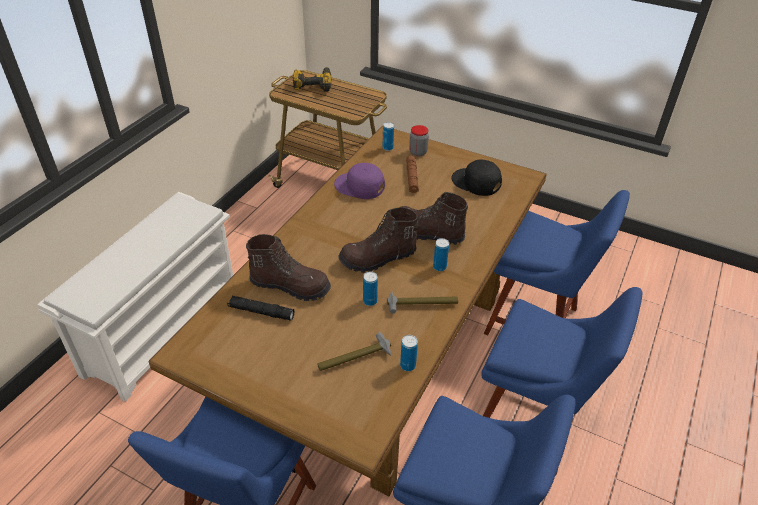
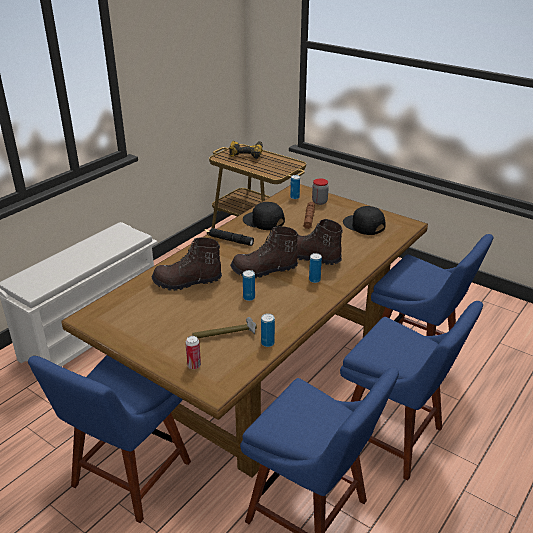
camera: 10 degrees right, 10 degrees down
(261, 312) = (158, 297): black flashlight -> black flashlight (230, 240)
(291, 286) = (187, 282): brown boot -> brown boot turned 150 degrees clockwise
(329, 409) = (194, 365): none -> can
(359, 186) = (263, 221): purple cap -> black cap
(422, 304) = (292, 303): hammer -> none

